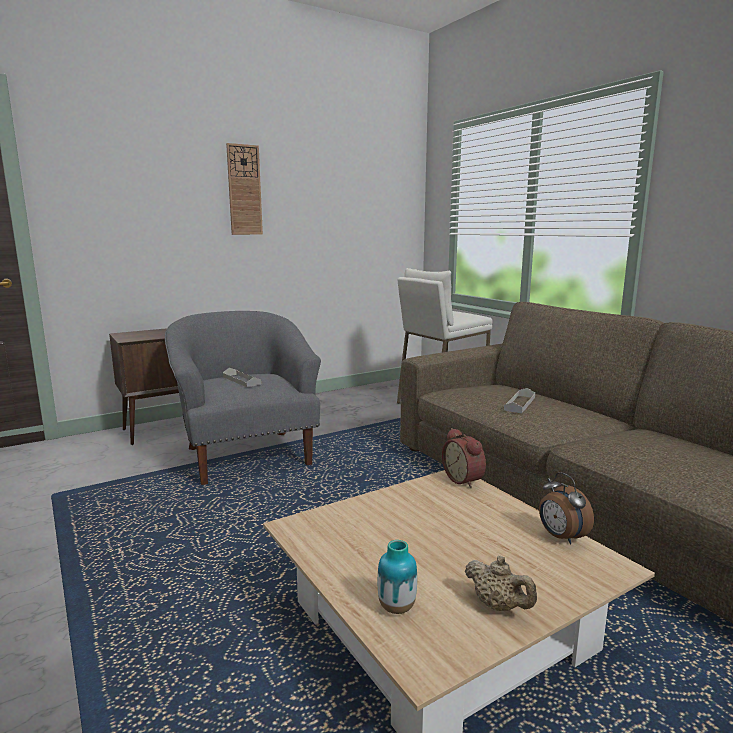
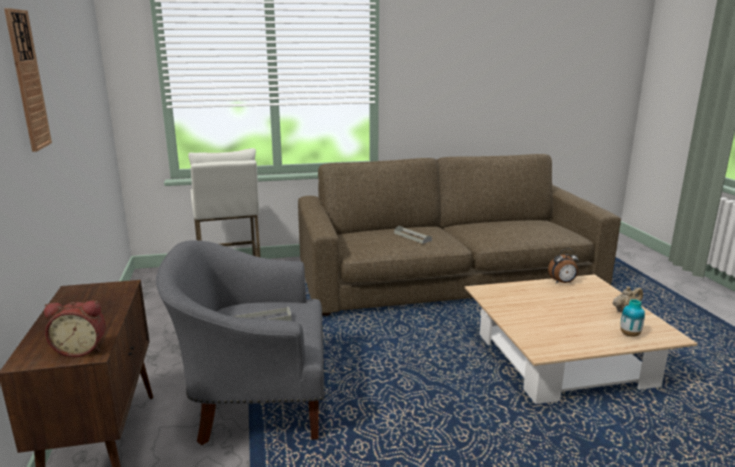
camera: 70 degrees left, 5 degrees up
(464, 479) = (487, 288): alarm clock -> alarm clock (81, 349)

